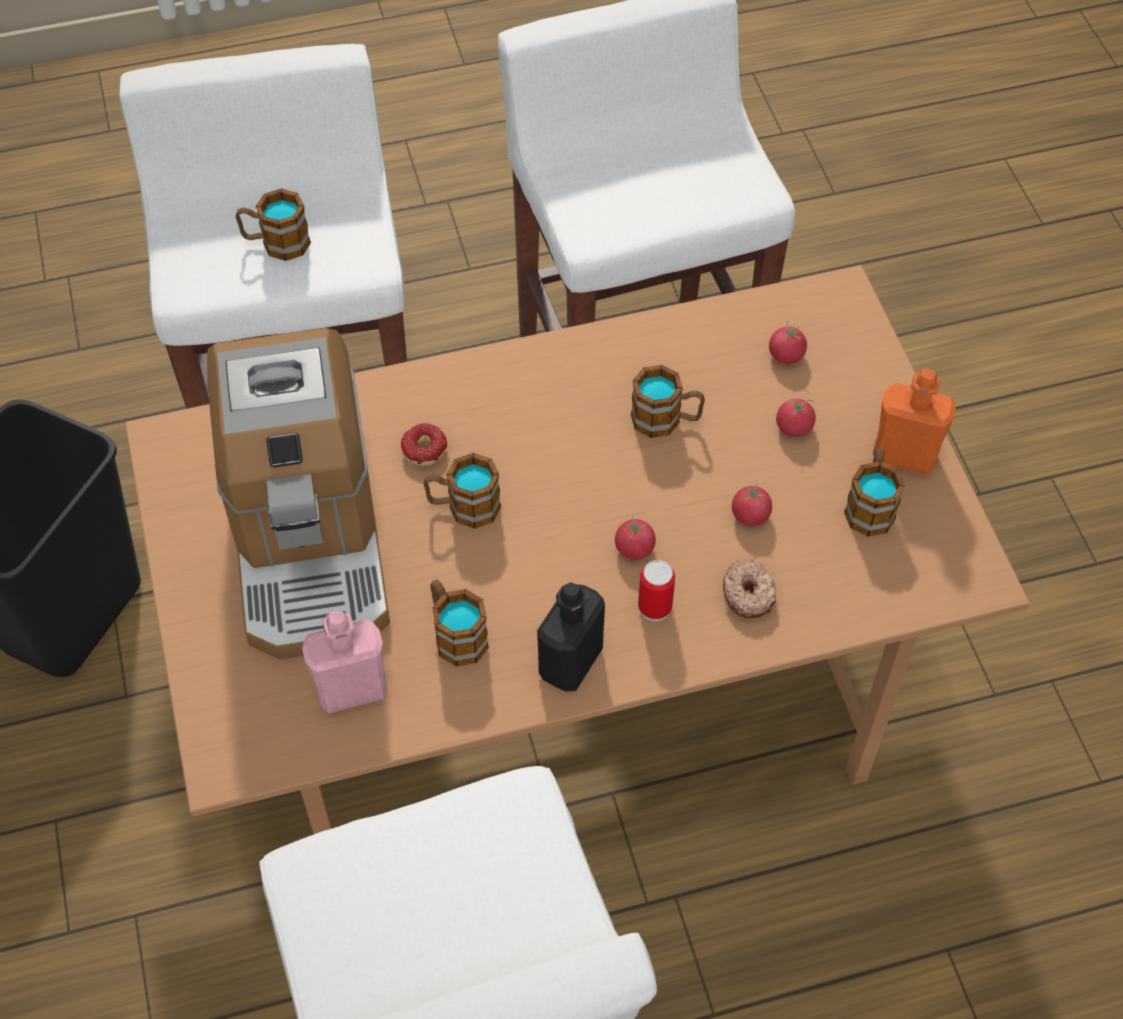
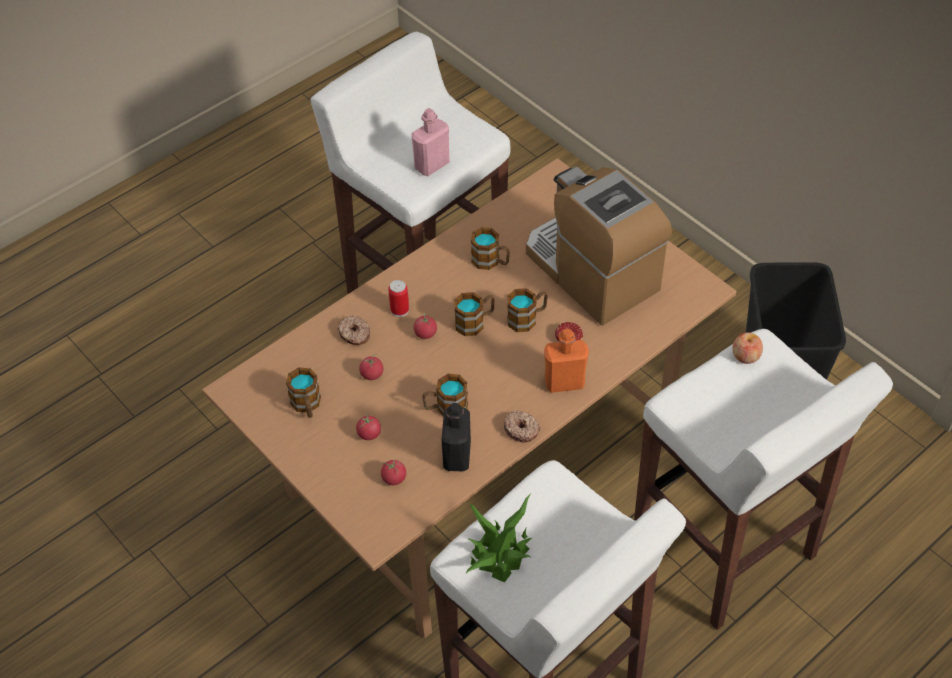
camera: 155 degrees right, 5 degrees down
(219, 283) = (746, 355): none -> apple
(276, 243) = (736, 393): mug -> mug (475, 322)
(352, 690) = (522, 222): pink bottle -> pink bottle (432, 165)
(570, 662) = (427, 271): black bottle -> black bottle (457, 456)
(578, 350) = (521, 429): none -> donut
(704, 183) = (501, 552): none -> potted plant
(904, 455) = (297, 443): orange bottle -> orange bottle (564, 383)

